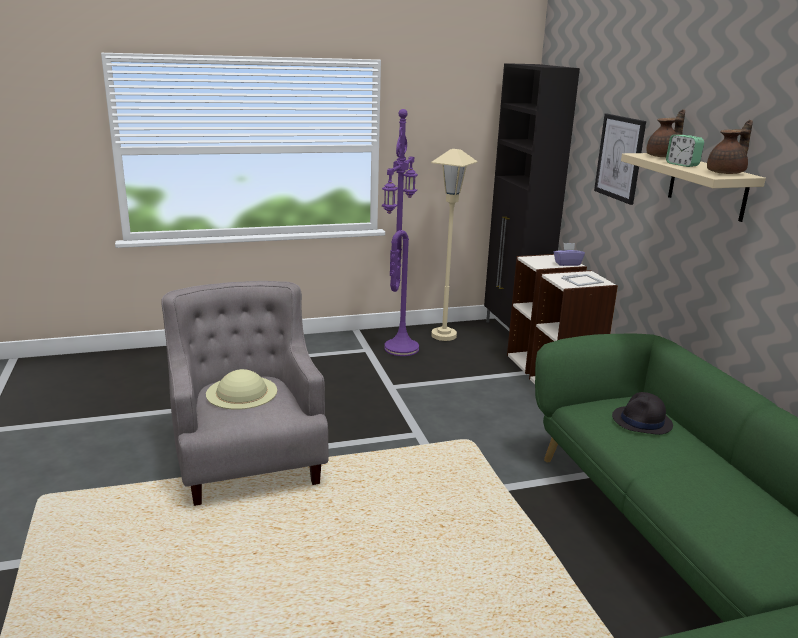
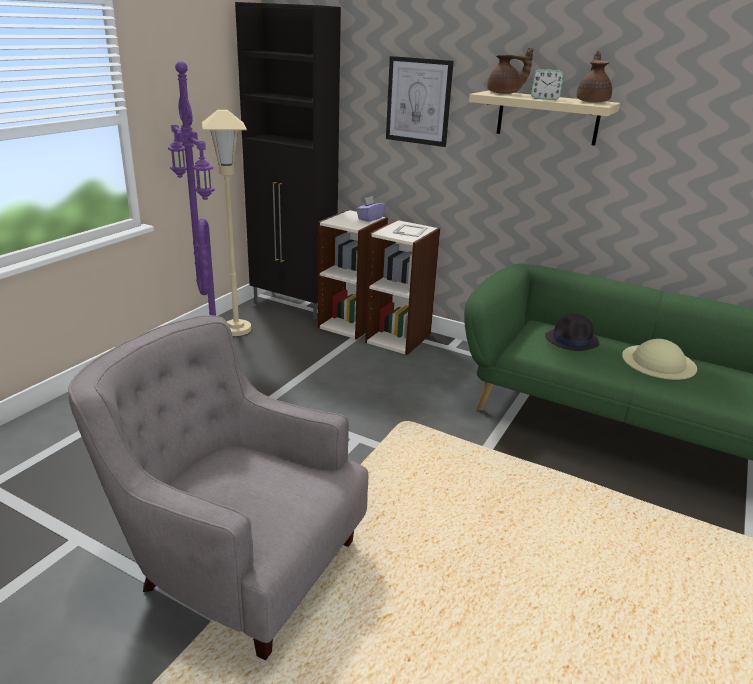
camera: 45 degrees left, 5 degrees up
(241, 392) = (233, 483): beige hat -> beige hat (658, 362)
(664, 156) = (504, 93): brown teapot -> brown teapot turned 90 degrees clockwise

